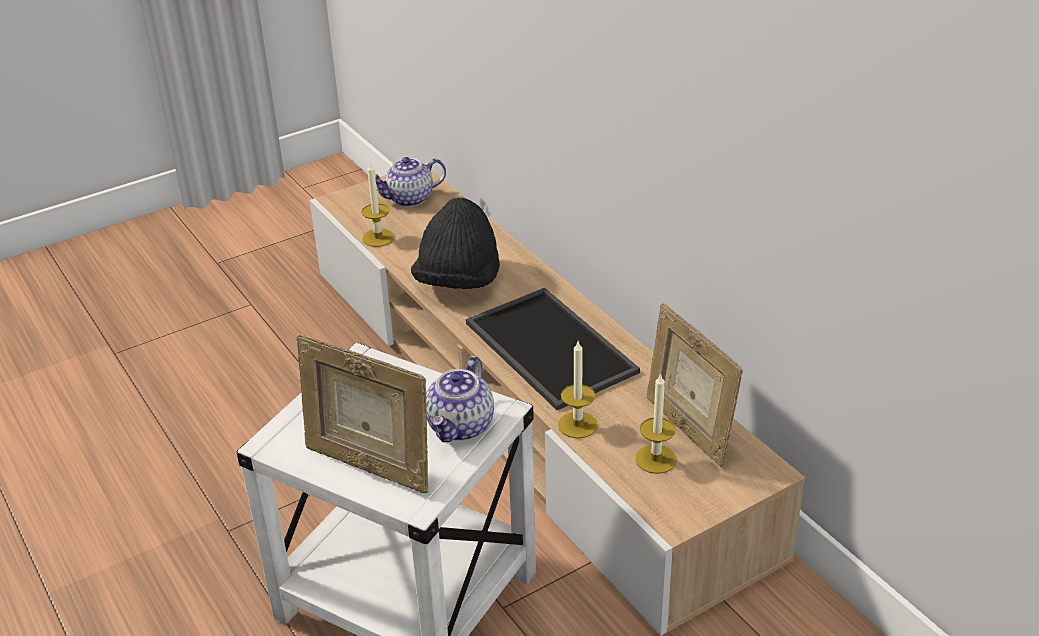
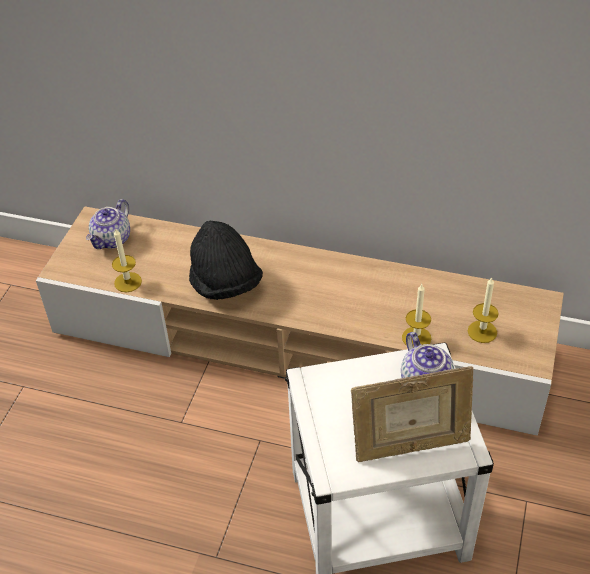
camera: 40 degrees left, 10 degrees up
(547, 347) = (337, 297): tray -> none
(688, 429) = (476, 301): picture frame -> none

